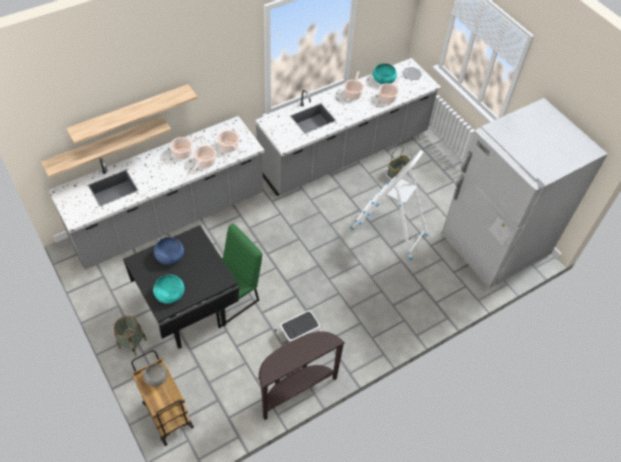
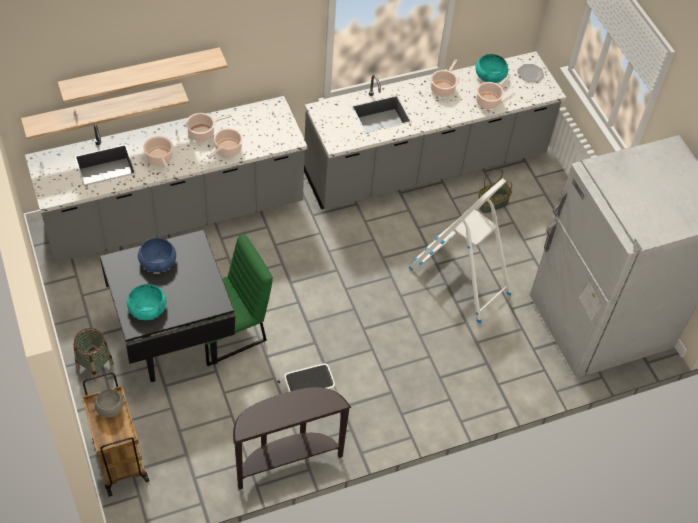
camera: 10 degrees right, 0 degrees up
(229, 147) = (263, 135): cooking pot -> cooking pot (160, 159)

